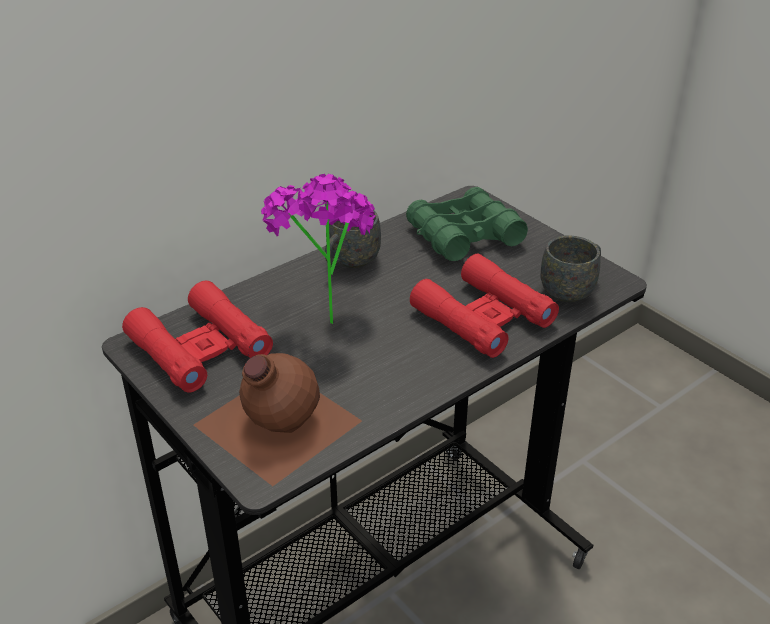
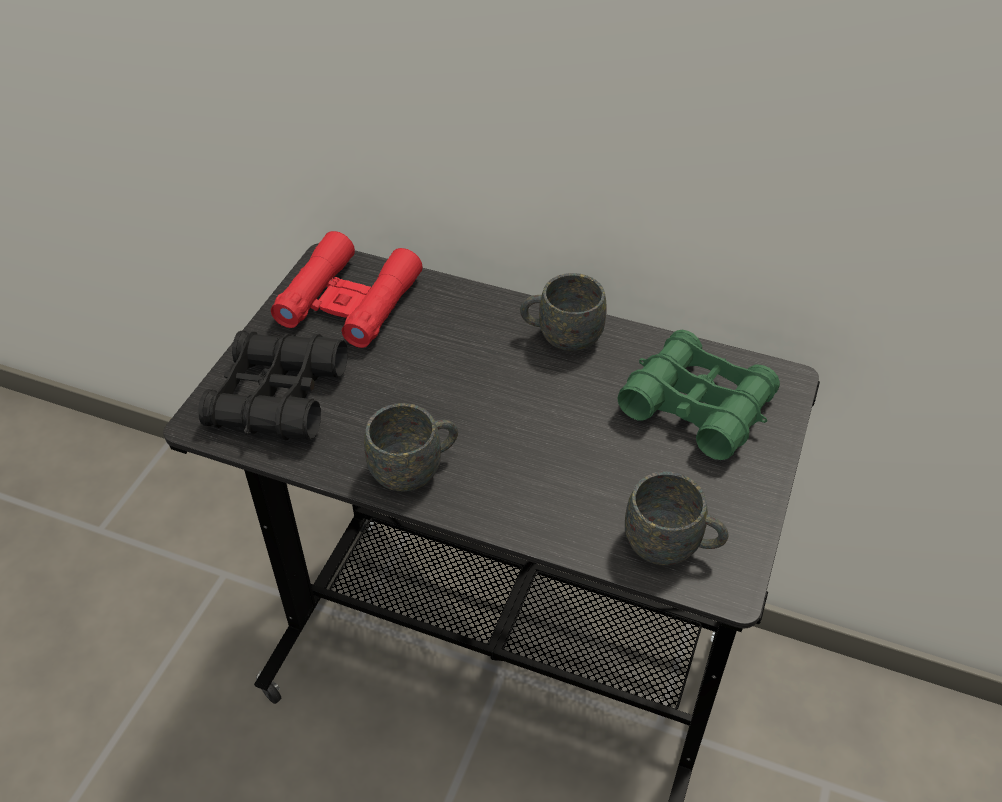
camera: 60 degrees right, 10 degrees up
(274, 423) = (277, 397): brown bottle -> black binoculars
(323, 311) = (462, 355): potted plant -> none
(419, 373) = (415, 469): none -> grey mug
(483, 317) = (550, 483): red binoculars -> none

